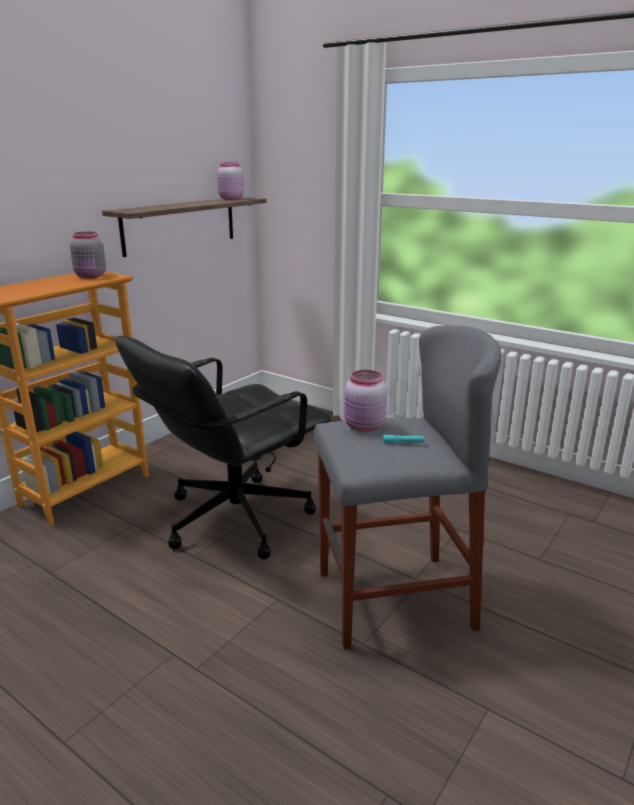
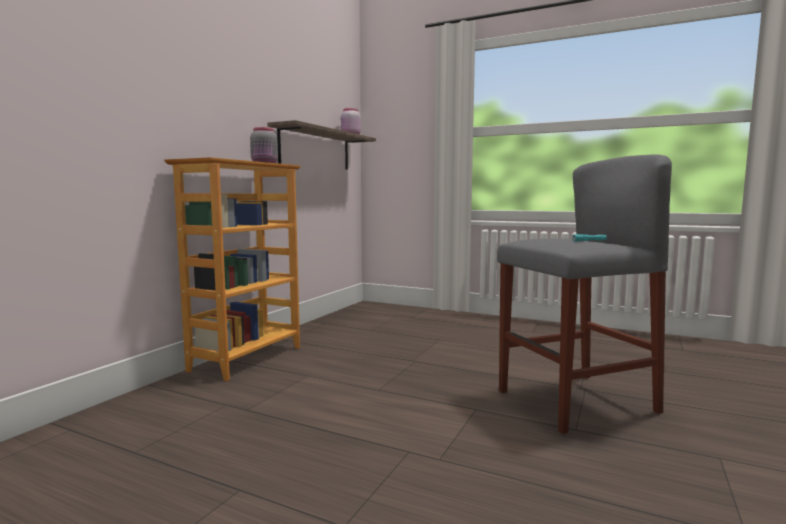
camera: 10 degrees left, 15 degrees down
(234, 518) = (396, 366): black office chair -> none
(364, 427) = (546, 238): pink jar -> none

